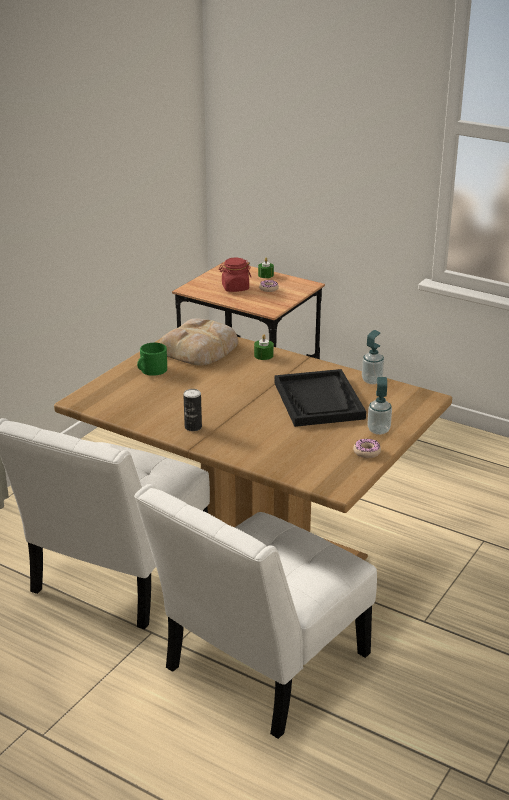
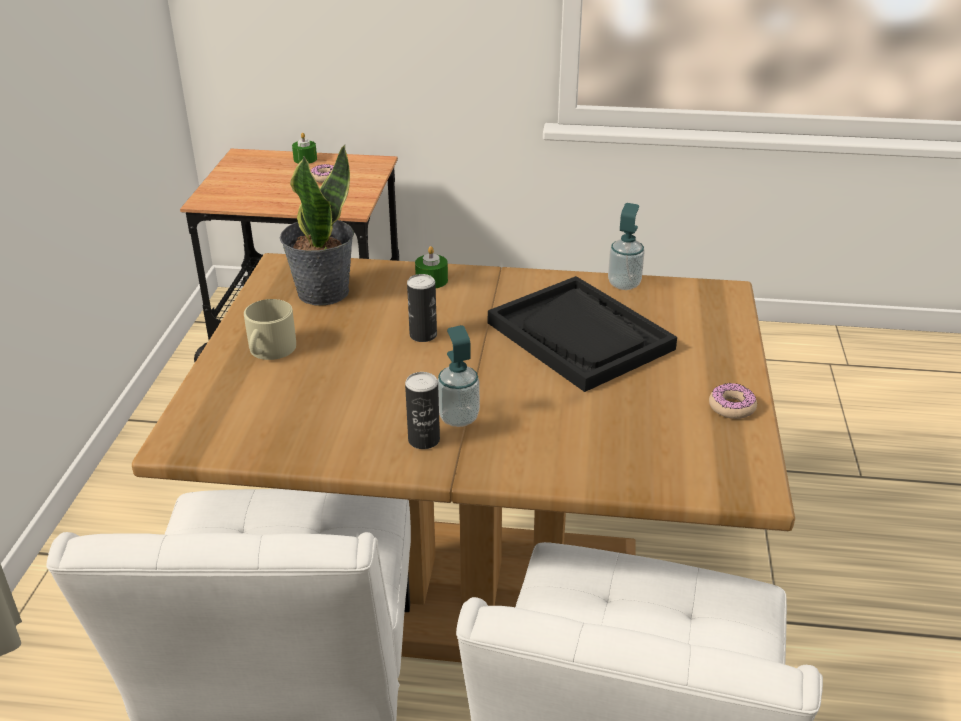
camera: 25 degrees left, 5 degrees up
(151, 370) = (269, 350): green mug -> beige mug
(200, 348) = (322, 292): bread -> potted plant
(234, 381) = (423, 335): none -> can
(235, 288) = (275, 186): red jar -> none
(378, 430) = (711, 364): soap dispenser -> soap dispenser (458, 418)

